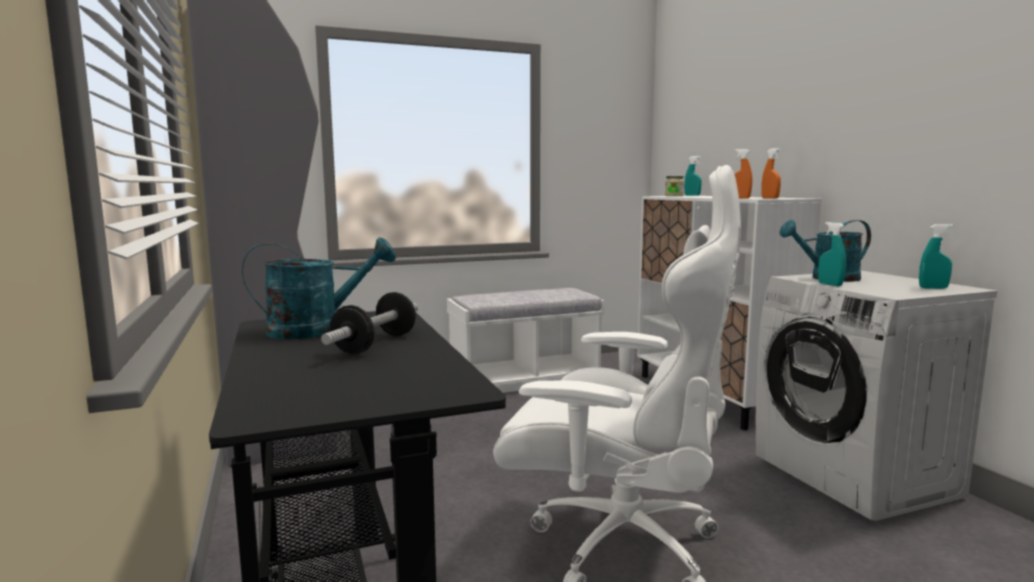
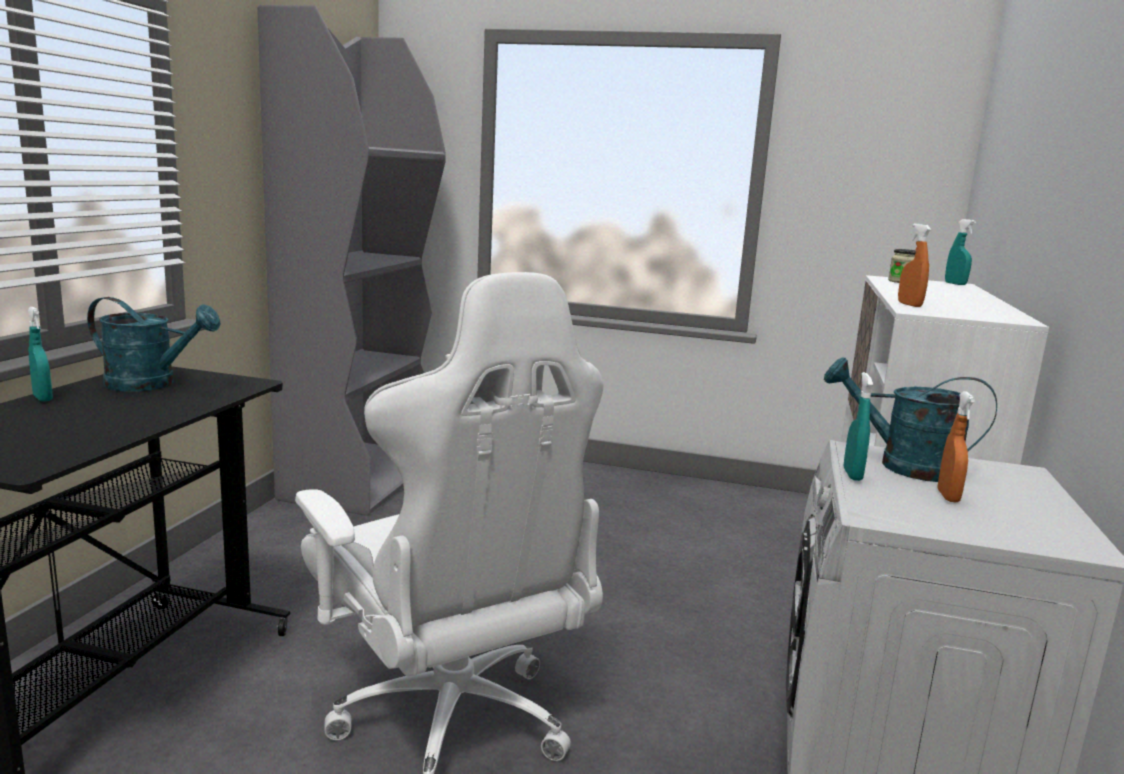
camera: 35 degrees right, 5 degrees up
(376, 344) = (132, 410): dumbbell -> none
(524, 380) = (669, 501): white bench -> none
(770, 198) = (954, 312): orange spray bottle -> orange spray bottle (948, 496)
(933, 288) = (1015, 529): turquoise spray bottle -> turquoise spray bottle (42, 398)

